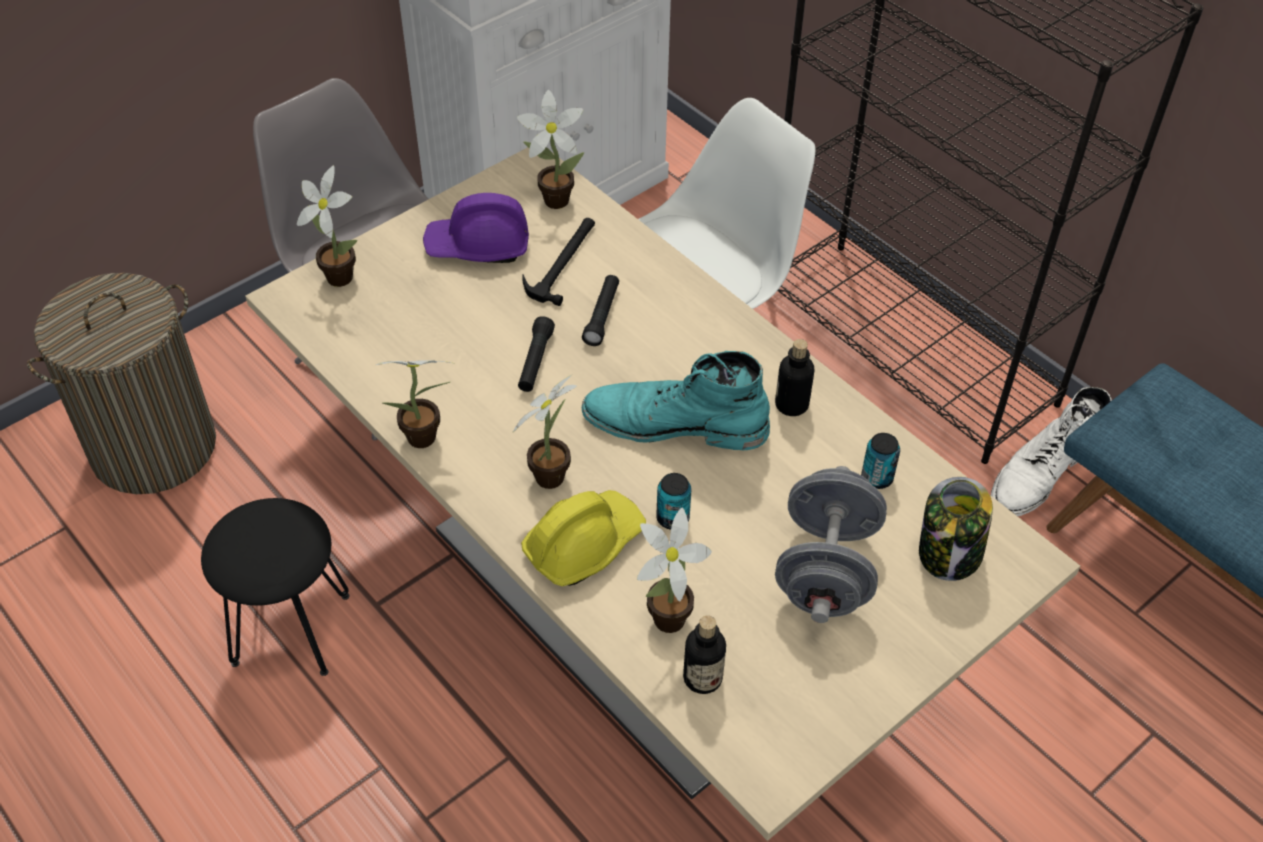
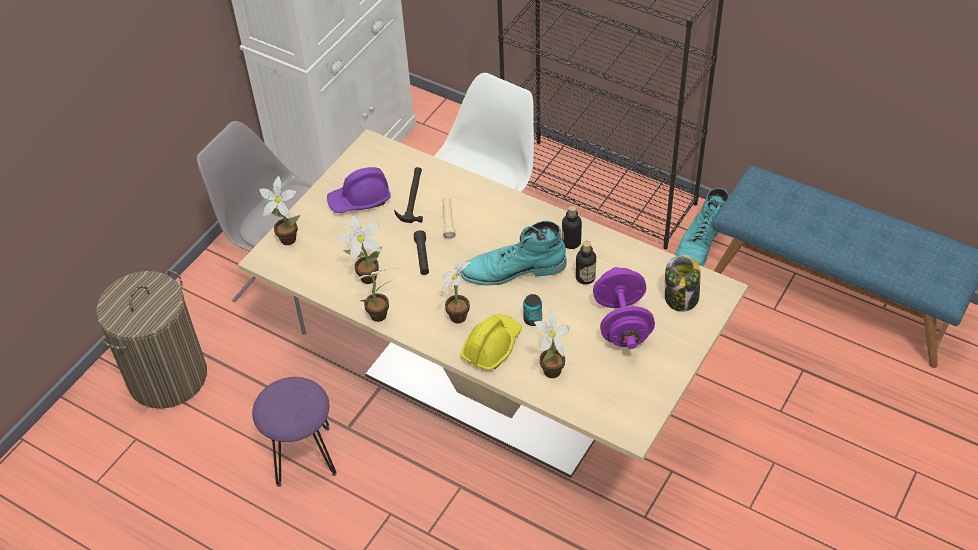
camera: 15 degrees left, 0 degrees up
(290, 629) = (302, 456): black stool -> purple stool
(552, 199) = (390, 161): potted plant -> potted plant (365, 277)
(602, 316) = (448, 221): black flashlight -> beige flashlight
(702, 678) = (581, 394): bottle -> bottle (585, 277)
(826, 570) = (622, 323): grey dumbbell -> purple dumbbell
(877, 478) = (630, 269): can -> none
(1039, 474) = (698, 246): white boot -> turquoise boot

